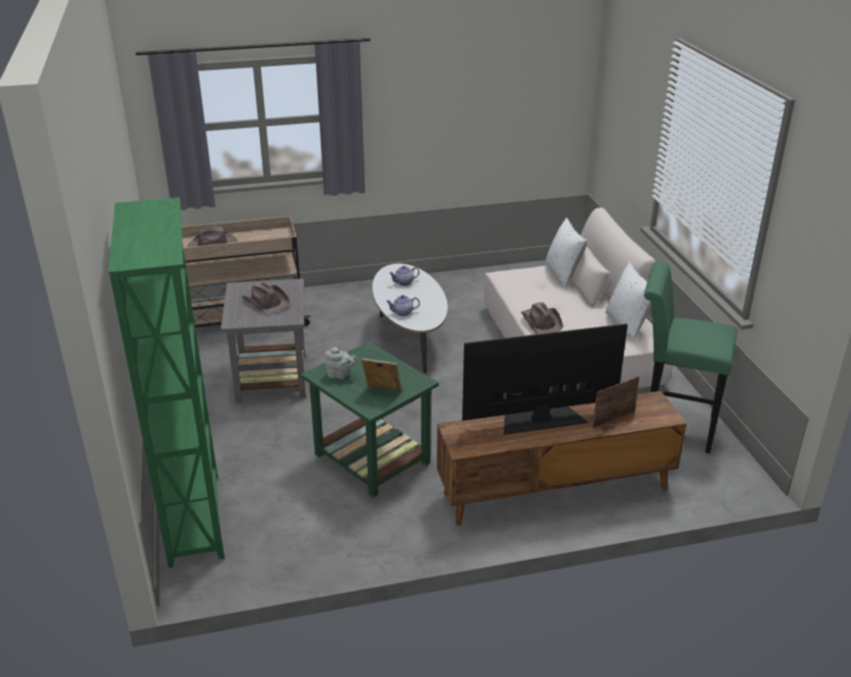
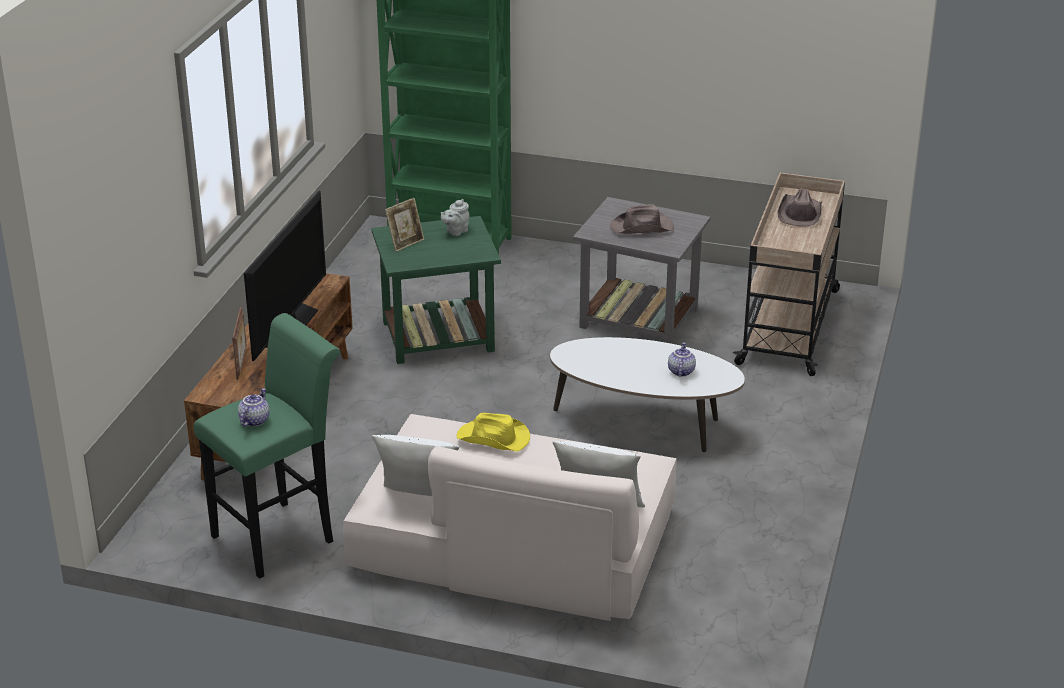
camera: 120 degrees right, 0 degrees up
(403, 313) = (604, 348): teapot -> teapot (254, 420)
(542, 322) = (494, 438): brown hat -> yellow hat

